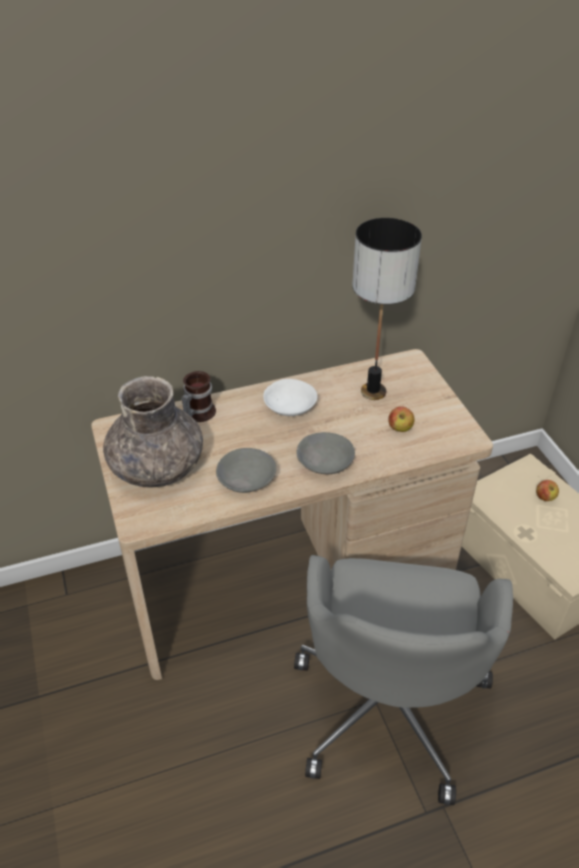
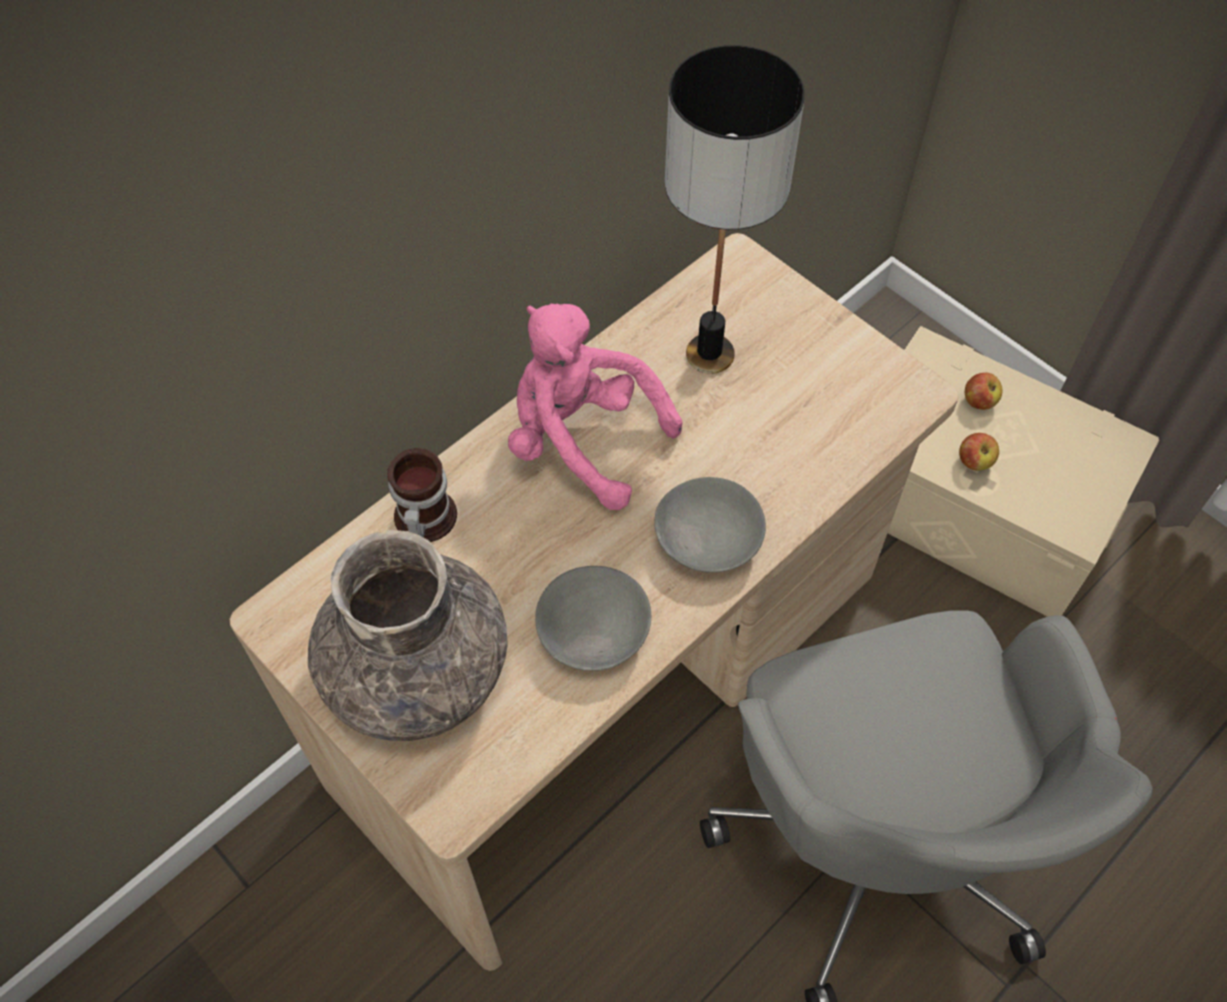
camera: 25 degrees left, 15 degrees up
(290, 405) = (581, 439): white bowl -> pink plush toy
(400, 428) = (795, 416): apple -> apple (974, 461)

